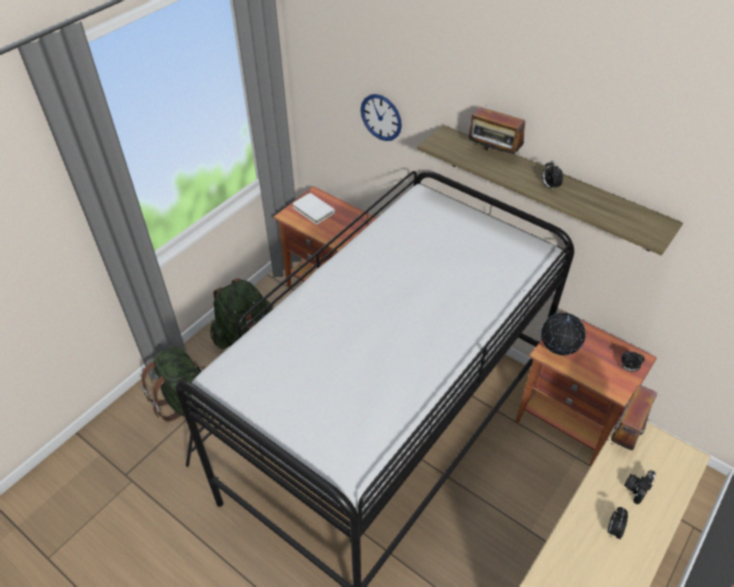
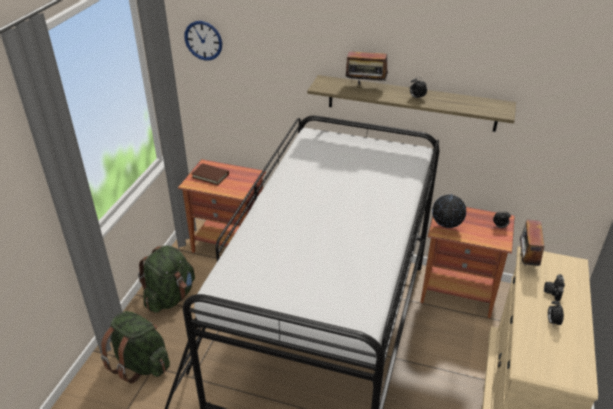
camera: 20 degrees left, 10 degrees down
(313, 210) = (210, 176): white book -> brown book
(381, 117) = (262, 82): wall clock -> wall clock (203, 40)

